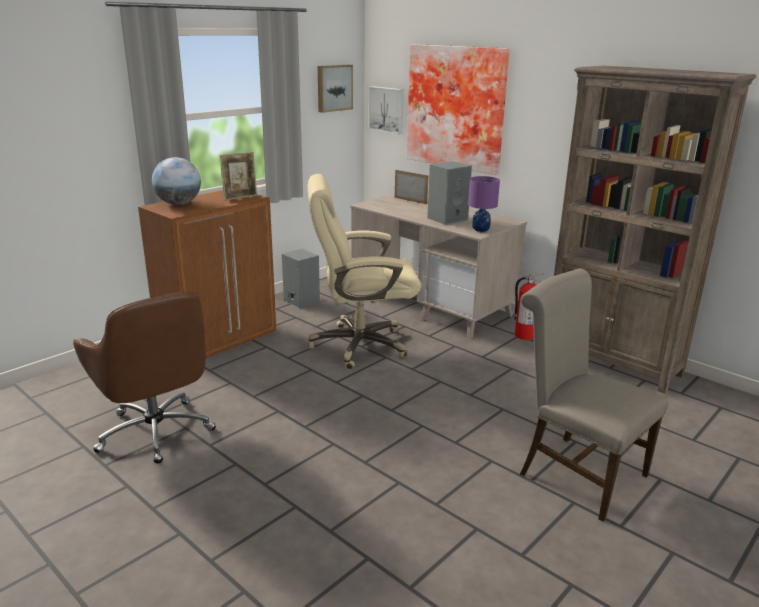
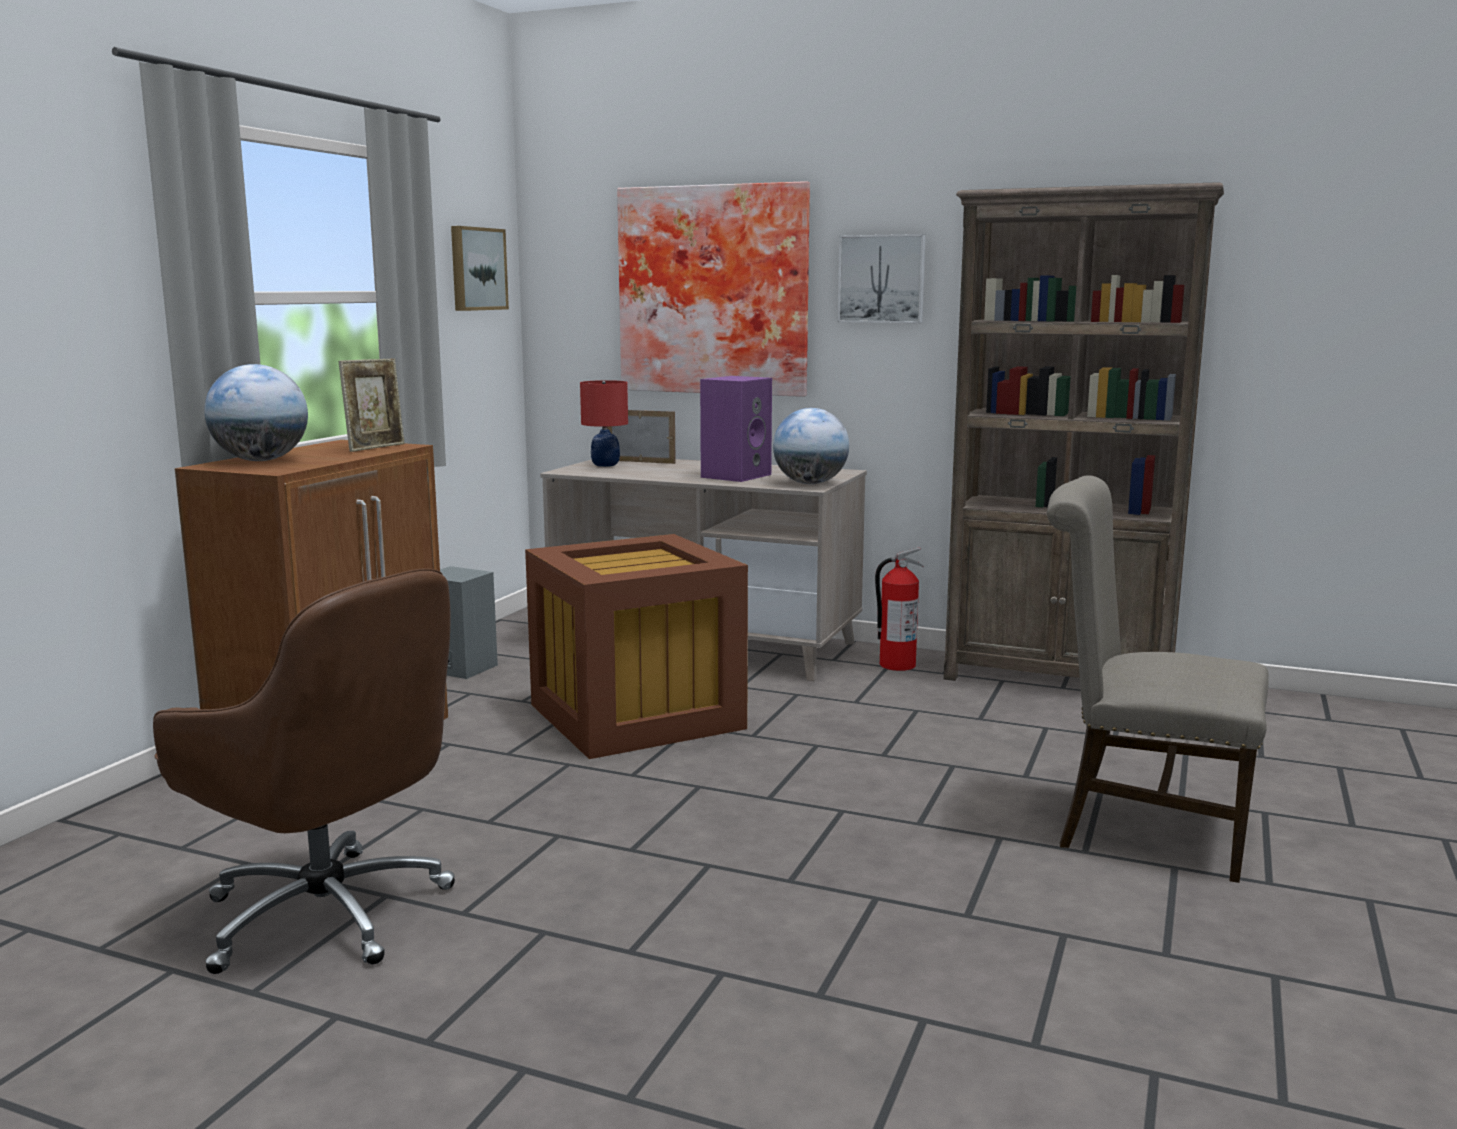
camera: 20 degrees left, 10 degrees down
(361, 345) = (632, 716): beige office chair -> brown storage box
(387, 109) = (571, 308): picture -> picture (882, 279)
(389, 202) = (606, 465): none -> red table lamp
(447, 218) = (736, 475): grey speaker -> purple speaker
(481, 230) = (810, 483): purple table lamp -> globe

